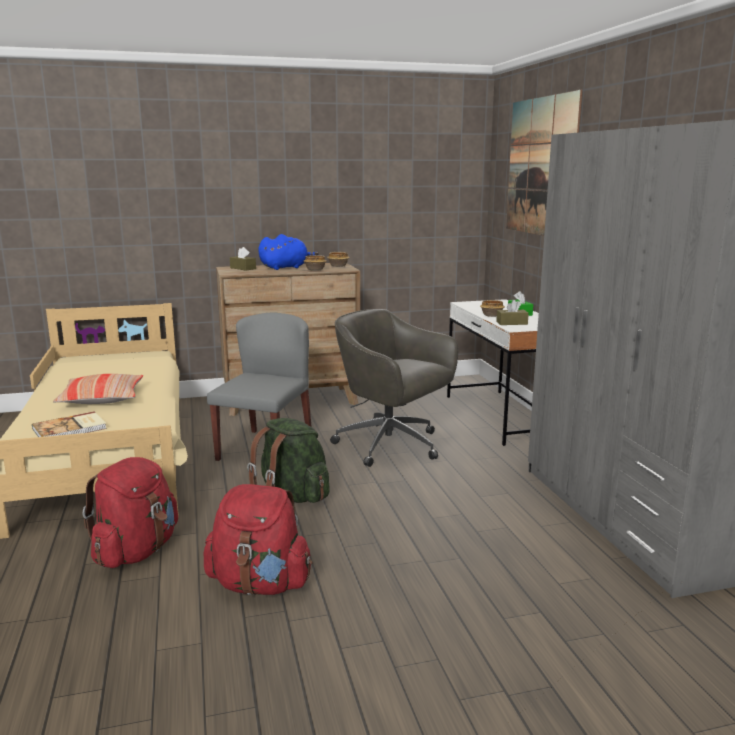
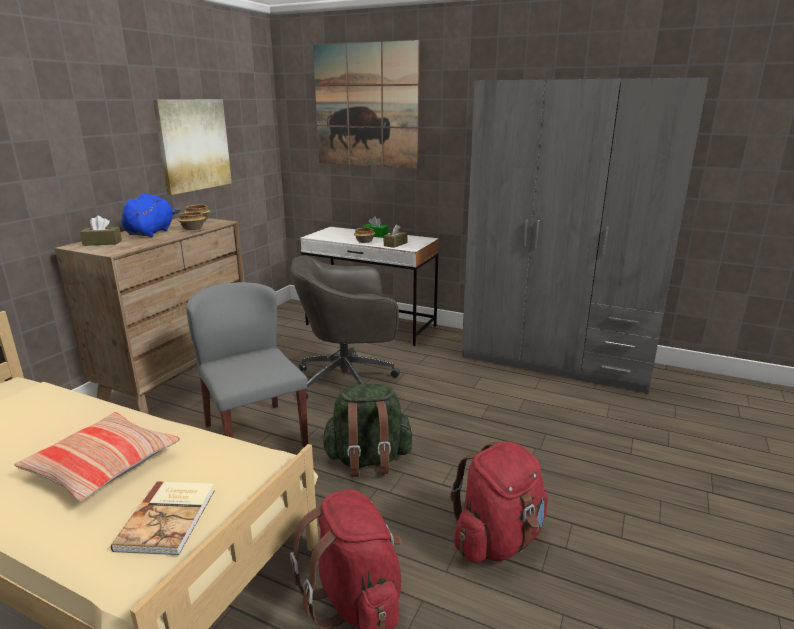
camera: 50 degrees left, 5 degrees up
(368, 200) = (193, 145): none -> picture

